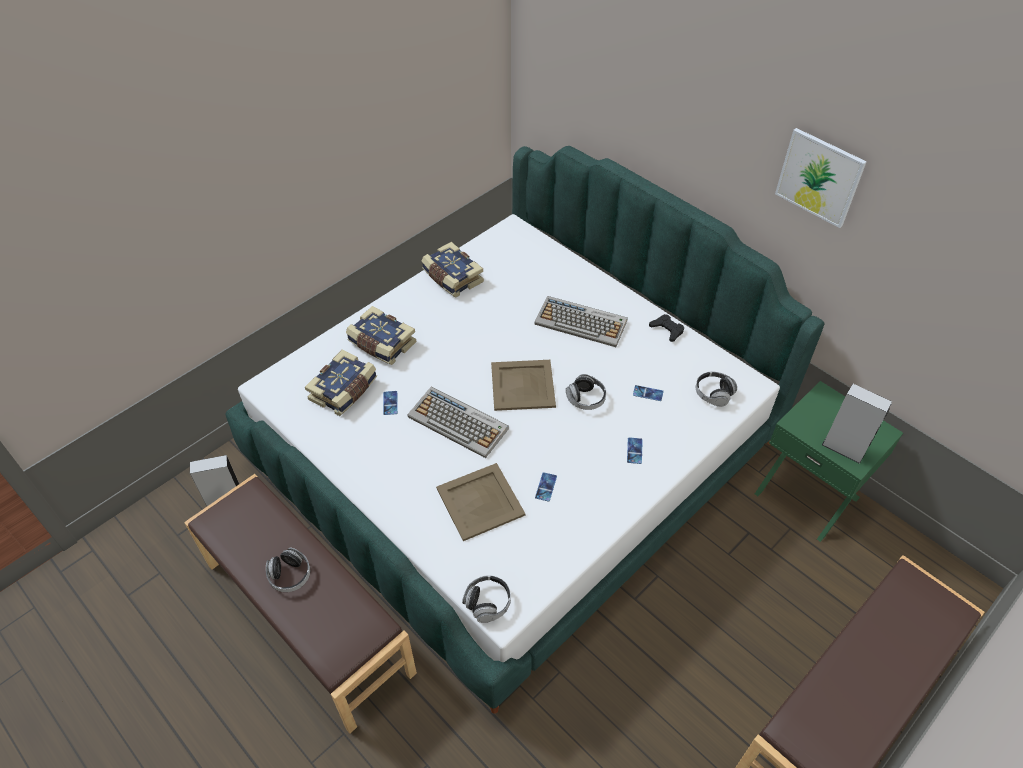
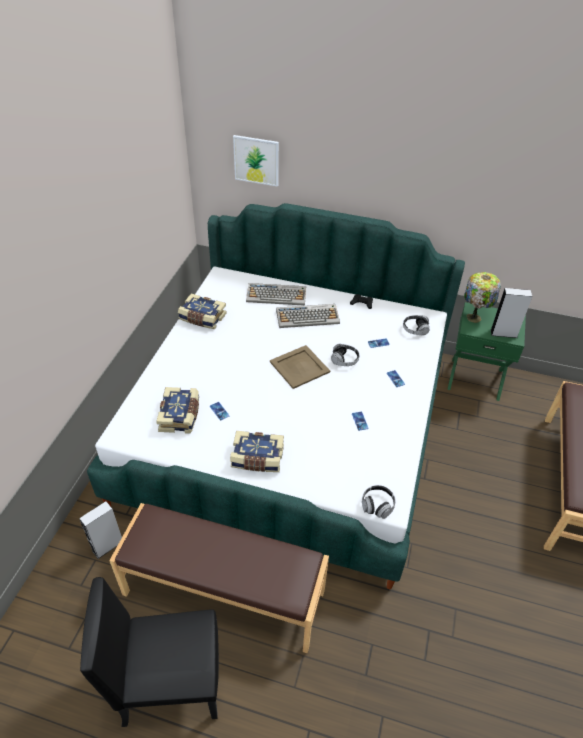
camera: 30 degrees left, 5 degrees down
(196, 684) = (171, 681): none -> black chair
(290, 576) = (222, 557): headphones -> none
(381, 344) = (184, 376): book -> book (257, 459)
(459, 423) = (276, 405): keyboard -> keyboard (277, 295)
(481, 502) = (327, 447): beige tray -> none
(816, 409) = (474, 317): none -> table lamp
(819, 177) = (446, 168): picture -> picture (256, 160)

